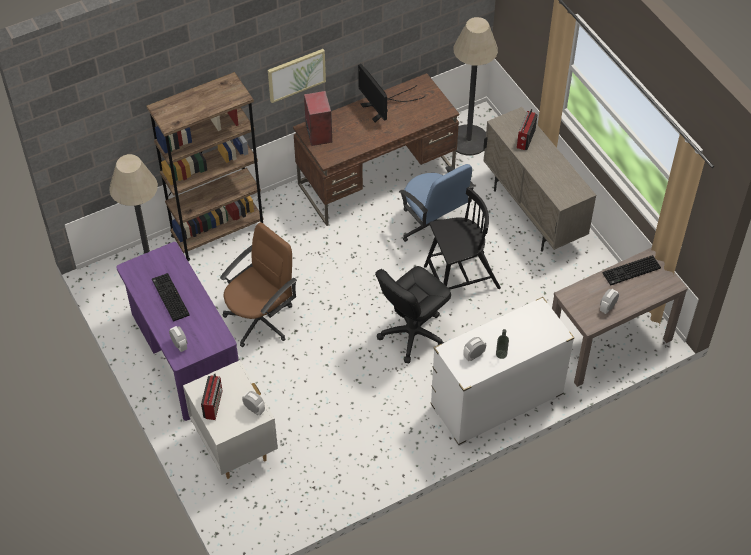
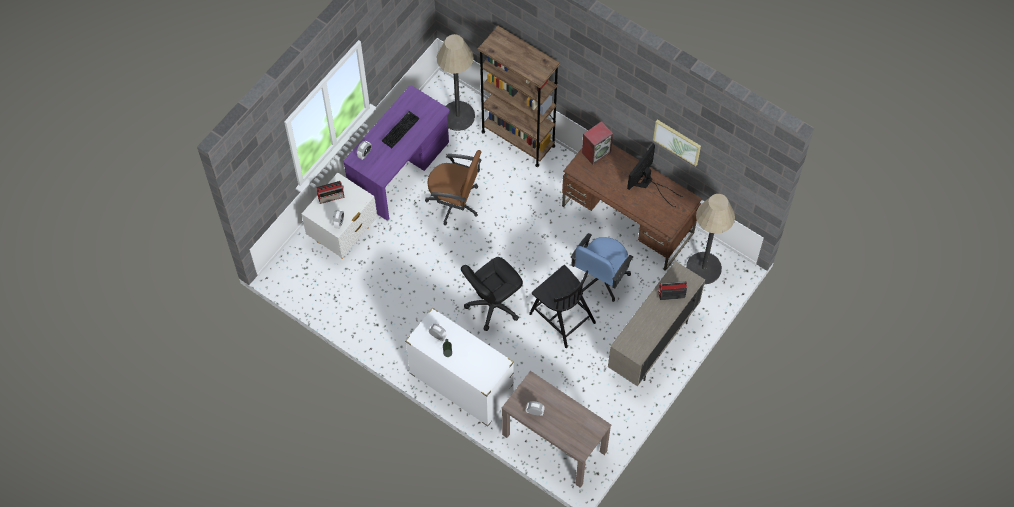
camera: 65 degrees right, 10 degrees up
(296, 74) = (606, 106): picture -> picture (677, 141)
(412, 334) = (493, 305): black office chair -> black office chair turned 60 degrees counterclockwise
(631, 272) = (578, 417): keyboard -> none

